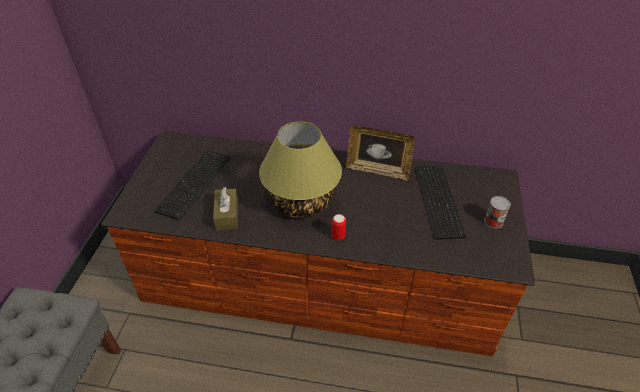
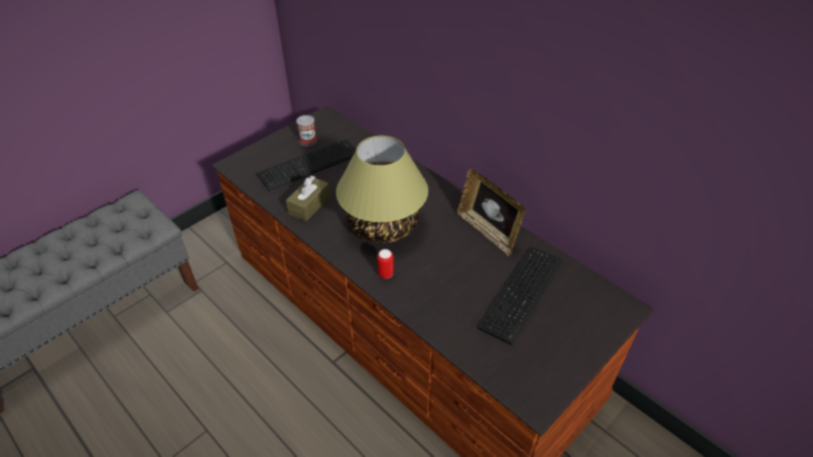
camera: 35 degrees right, 0 degrees up
(493, 221) = (562, 346): can -> can (308, 140)

